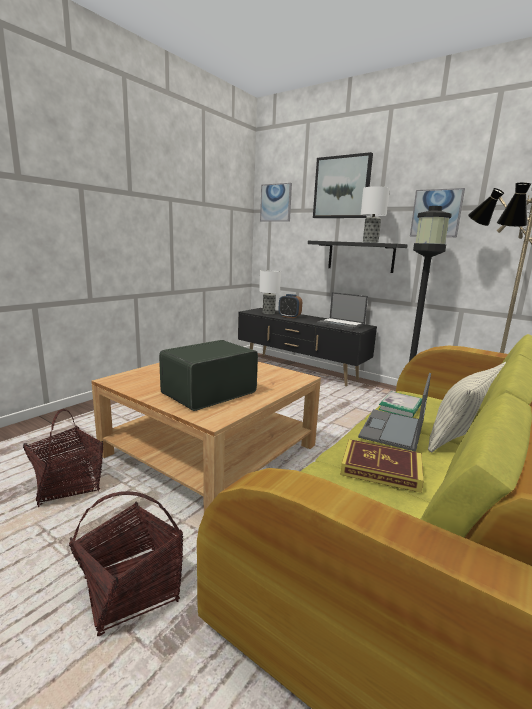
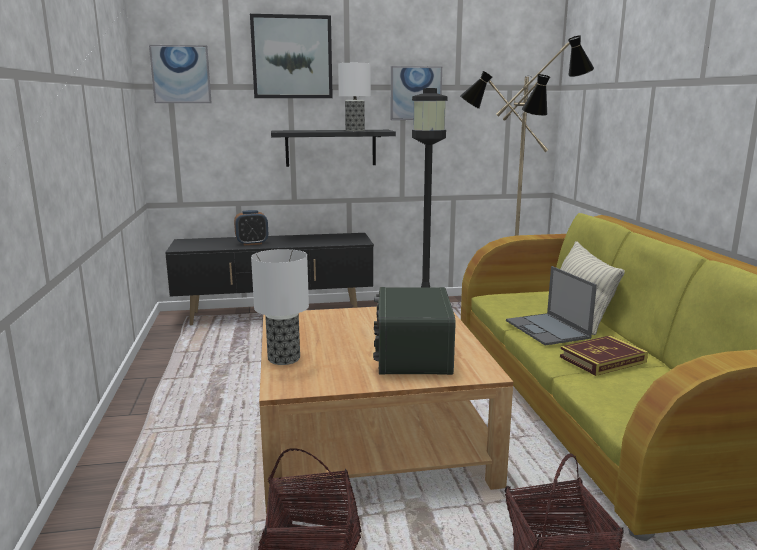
camera: 45 degrees left, 0 degrees up
(268, 313) = (211, 244): table lamp -> table lamp (283, 359)
(341, 324) = (330, 238): laptop -> none
(400, 406) = (510, 309): book -> none

